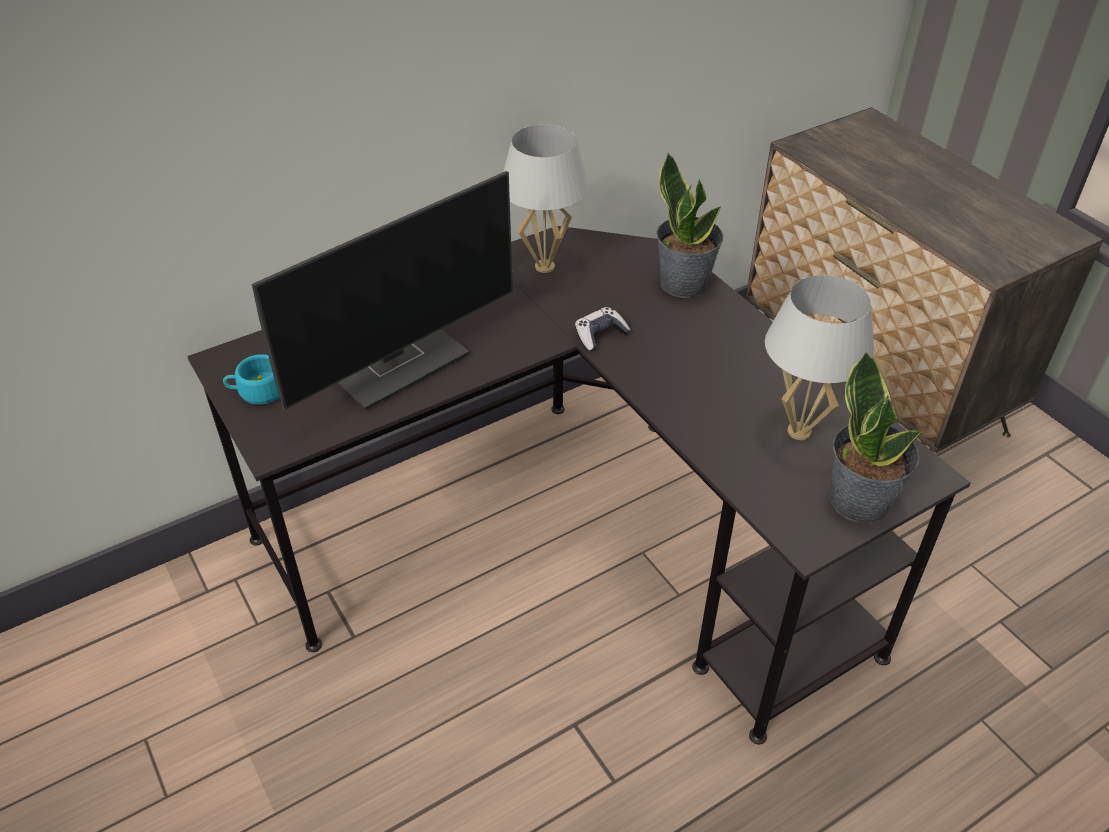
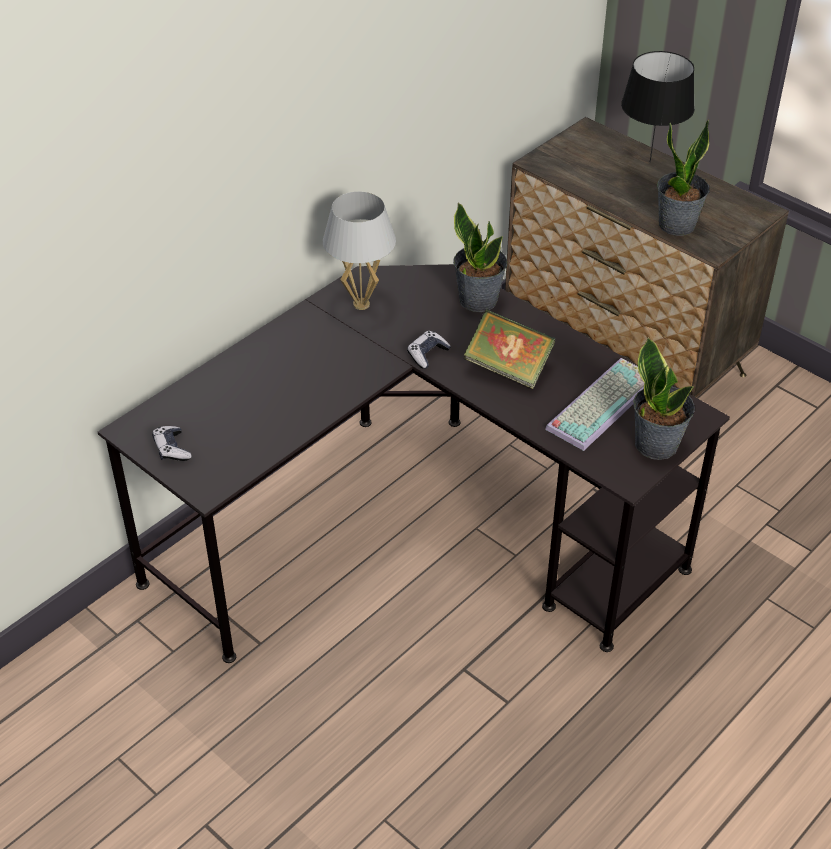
camera: 15 degrees left, 0 degrees up
(257, 391) = (172, 449): turquoise cup -> game controller
(397, 361) = (274, 404): monitor -> none
(693, 369) = (508, 368): none -> book
(799, 432) = (601, 402): white table lamp -> keyboard
(935, 163) = (649, 162): none -> black table lamp
(953, 235) = (677, 225): none -> potted plant

